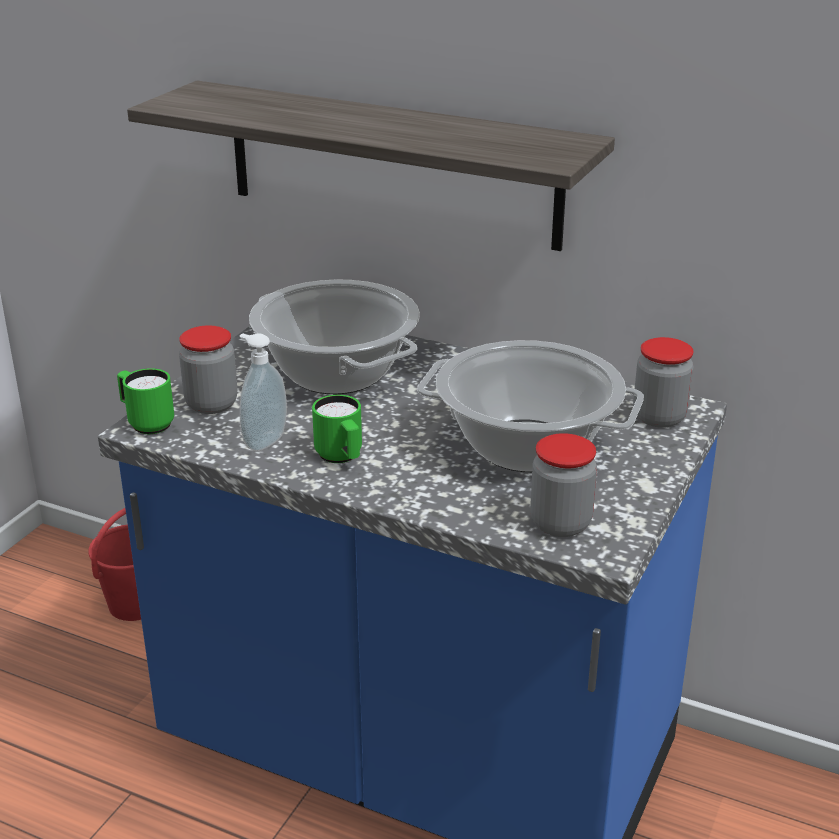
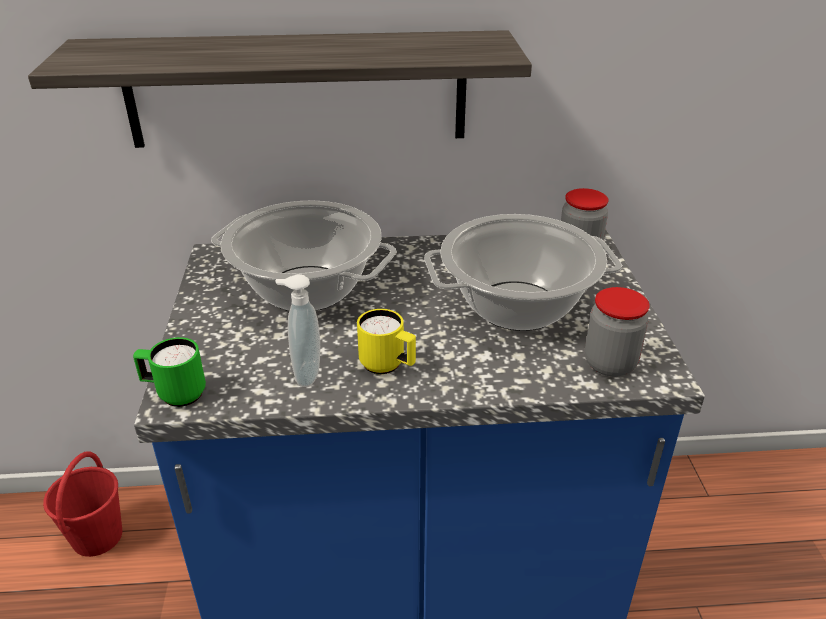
camera: 30 degrees left, 5 degrees up
(211, 404) = (222, 353): jar -> none
(341, 458) = (388, 366): green mug -> yellow mug

